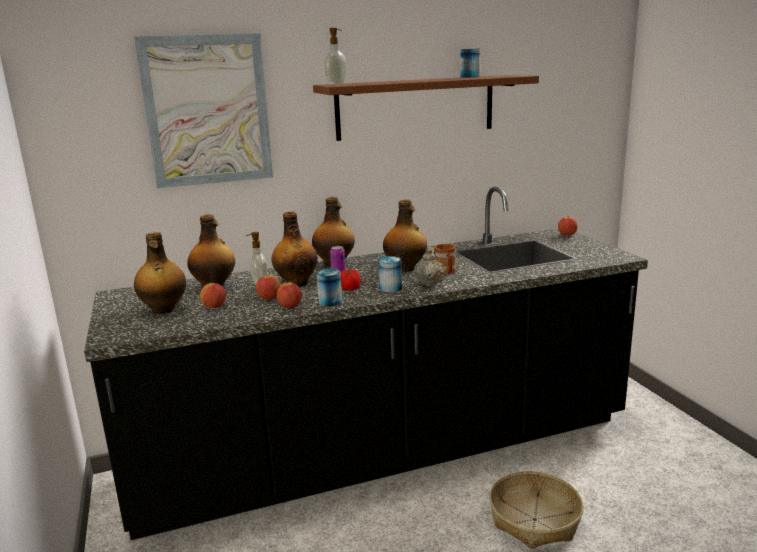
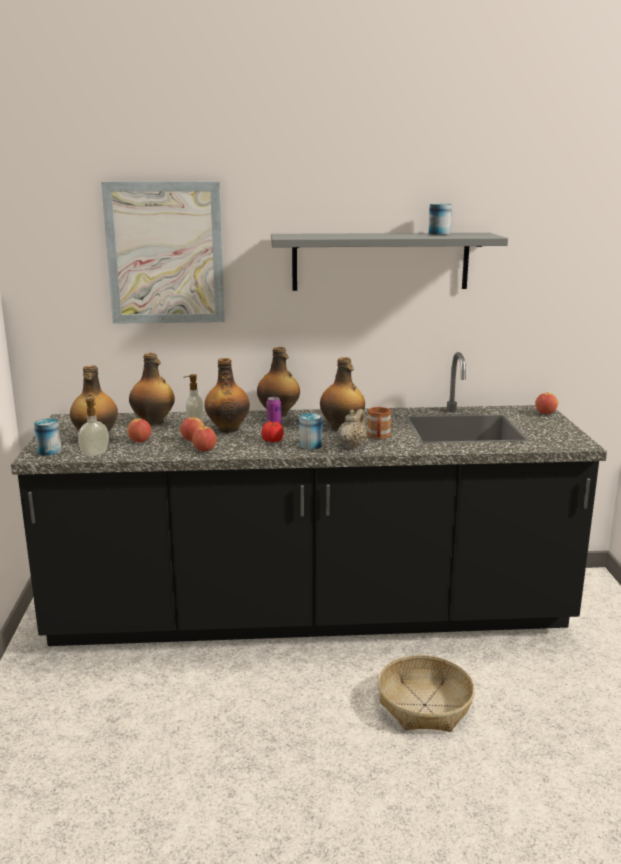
camera: 15 degrees right, 0 degrees up
(330, 302) = (244, 451): can -> can (49, 451)
(337, 84) = (290, 235): soap dispenser -> soap dispenser (95, 454)
(416, 107) = (380, 261): brown shelf -> grey shelf

